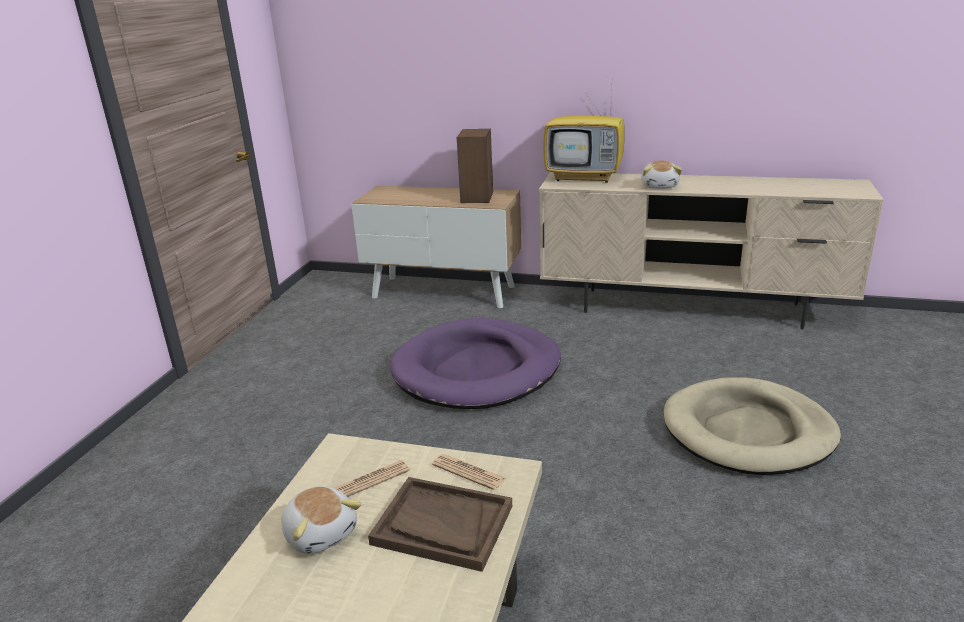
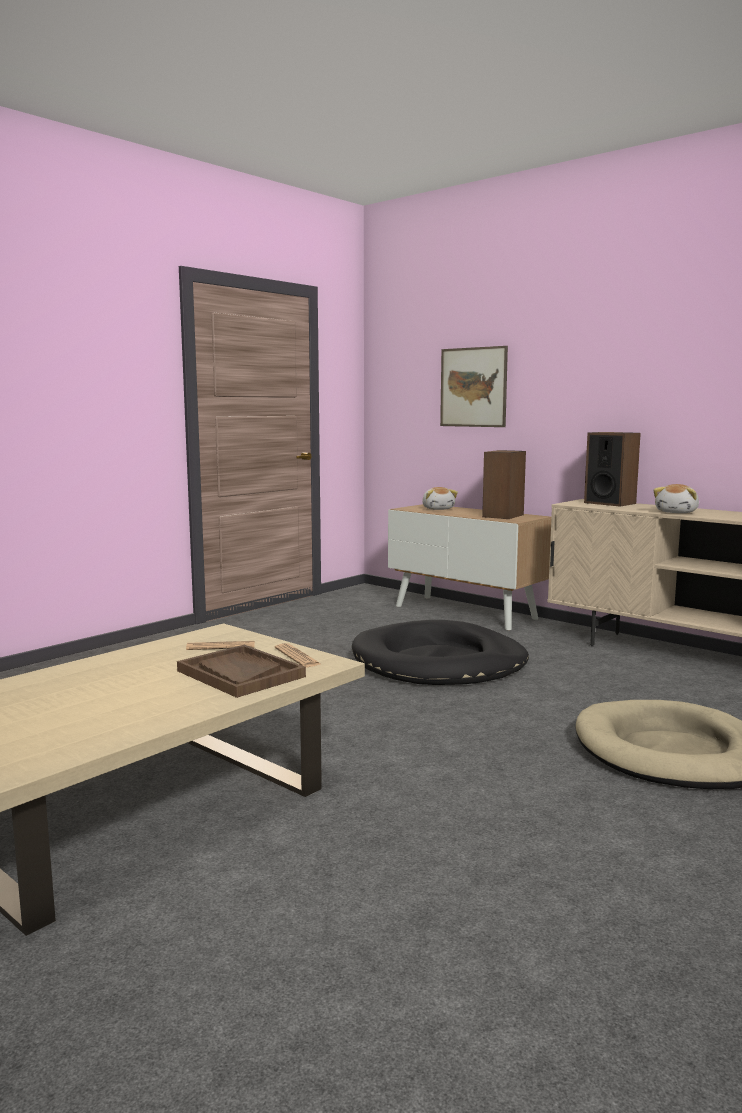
camera: 25 degrees right, 15 degrees down
(321, 533) = (153, 660): plush toy -> plush toy (438, 509)
(419, 60) = (473, 387): none -> picture
(477, 370) = (439, 662): purple dog bed -> black dog bed
(585, 177) = (610, 503): television -> speaker

